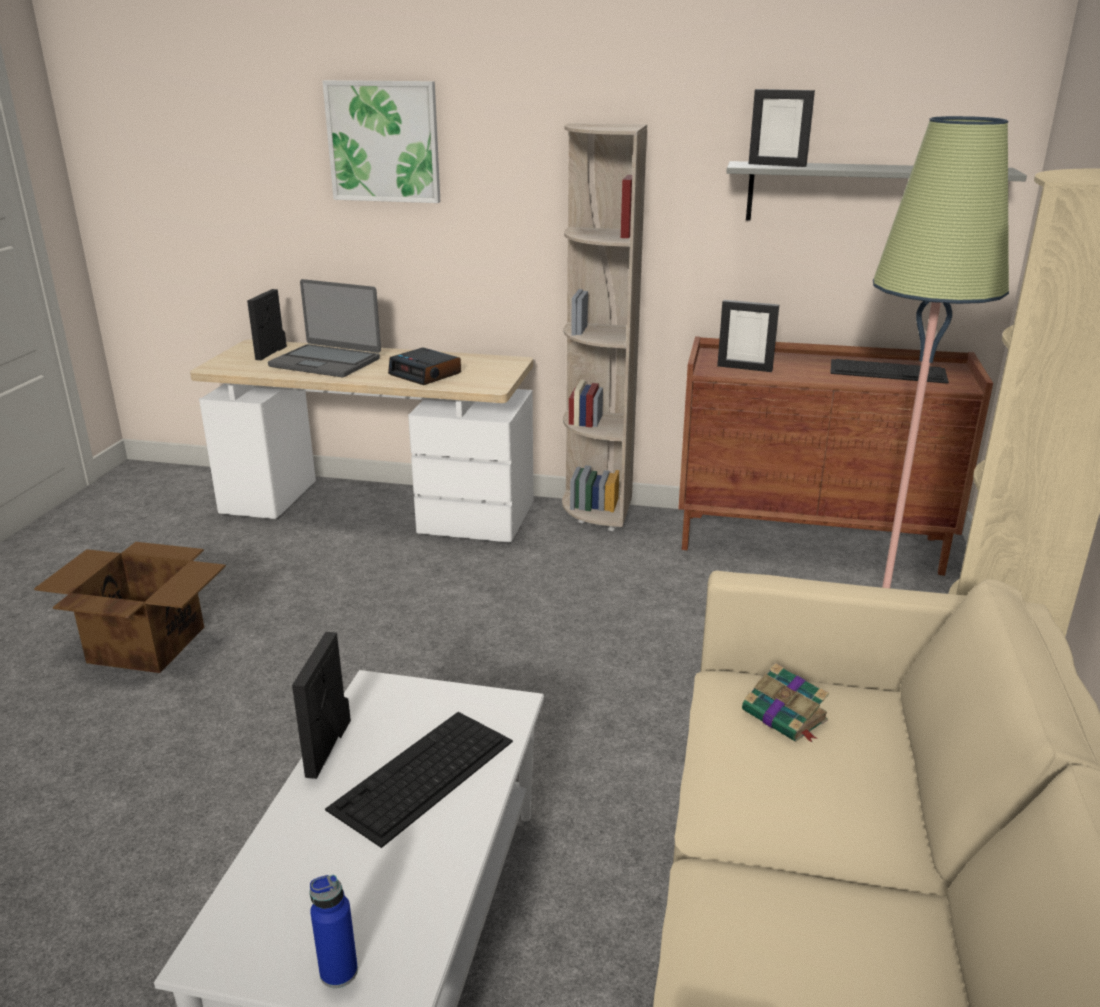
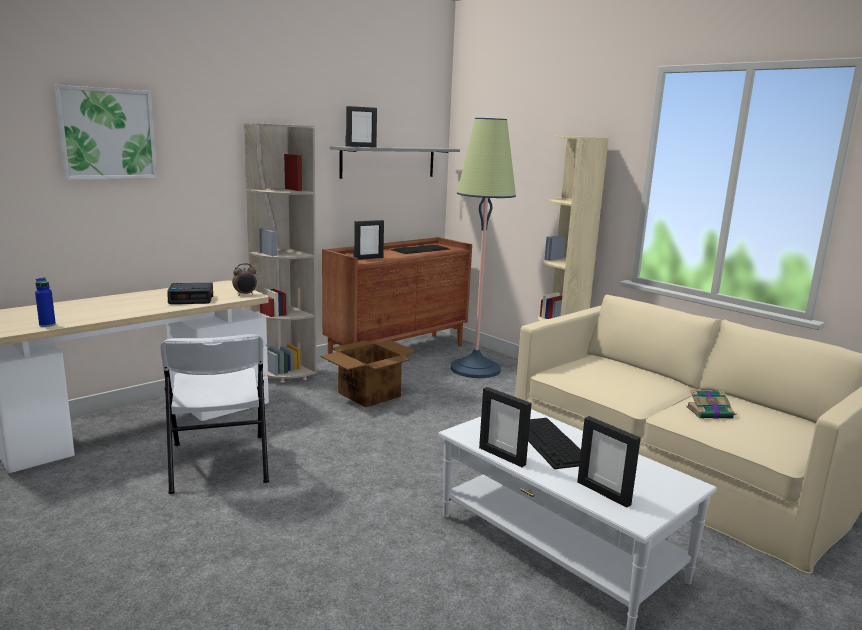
camera: 55 degrees left, 10 degrees down
(146, 644) = (145, 554): cardboard box -> cardboard box (368, 394)
(271, 353) = (29, 314): picture frame -> picture frame (604, 492)
(326, 362) = (97, 309): laptop -> none
(339, 972) = (670, 493): blue bottle -> blue bottle (47, 325)
(344, 589) = (219, 463): none -> white chair
(488, 384) = (245, 294): none -> alarm clock
(786, 716) = (588, 372): book -> book (710, 413)

